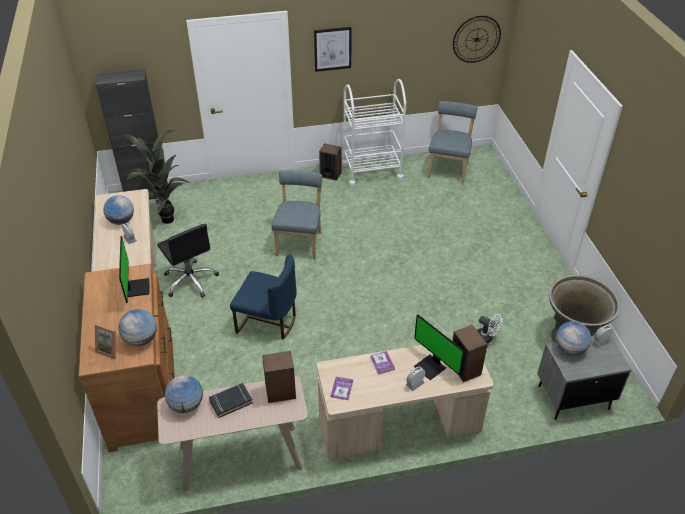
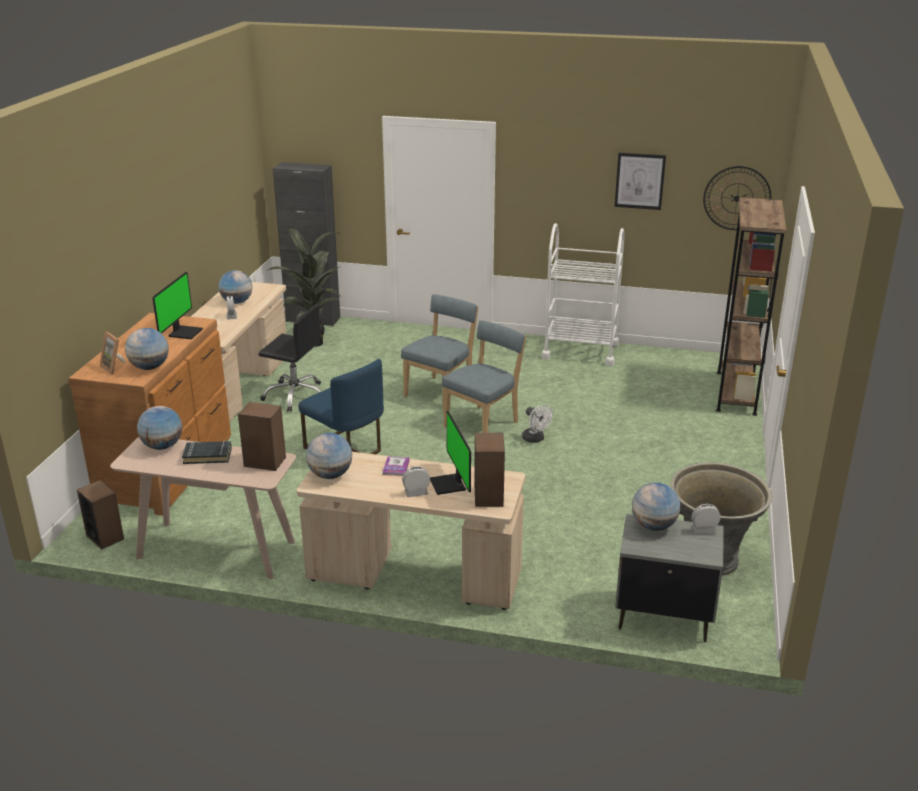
camera: 25 degrees right, 15 degrees down
(191, 280) = (295, 395): black office chair -> black office chair turned 60 degrees counterclockwise
(330, 174) = (528, 343): speaker -> speaker (105, 537)
(332, 49) = (546, 179): picture -> picture (639, 181)
(342, 389) = (330, 475): book -> globe
(449, 168) = (682, 367): blue chair -> blue chair (484, 423)
(486, 338) = (595, 528): white fan -> white fan (535, 439)
(497, 183) = (736, 393): none -> brown bookcase

